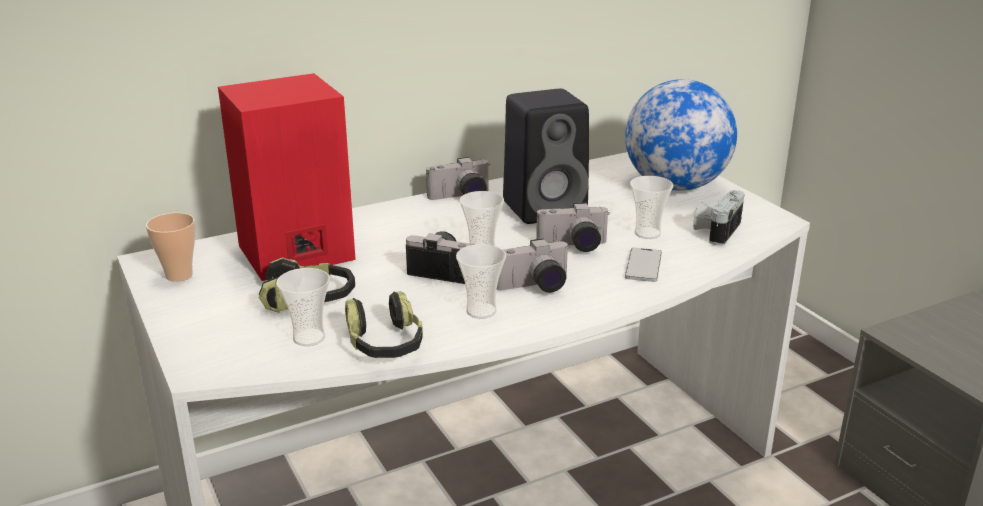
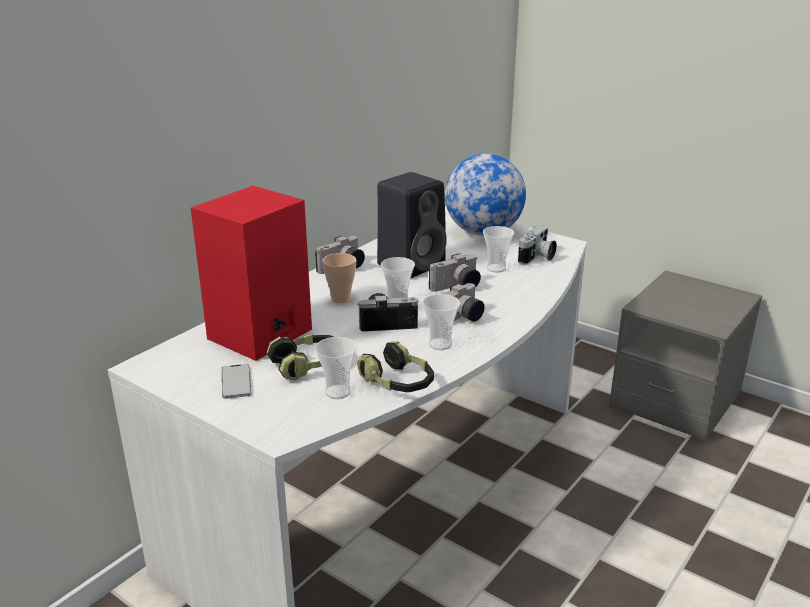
camera: 25 degrees left, 0 degrees up
(179, 275) = (181, 372): cup -> cup (340, 299)
(643, 266) = (515, 291): phone -> phone (236, 382)
(716, 231) = (537, 258): camera -> camera turned 150 degrees counterclockwise

